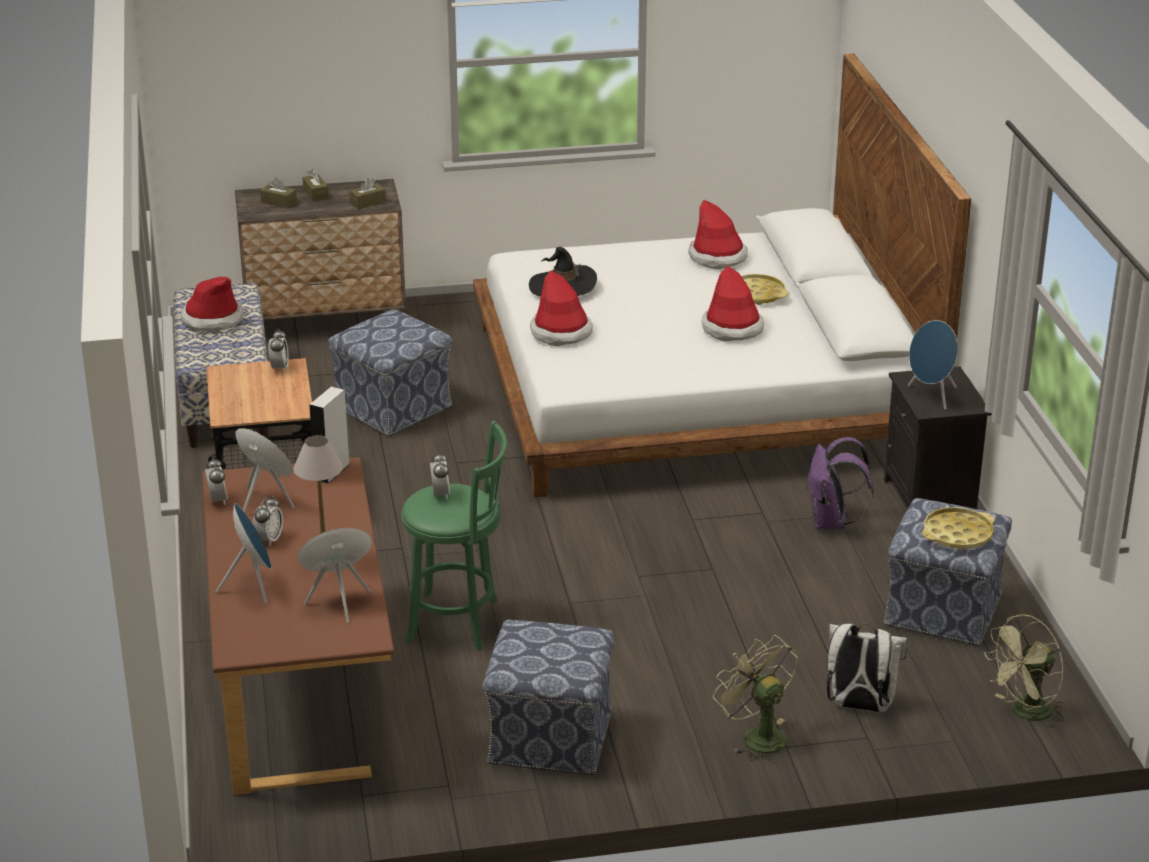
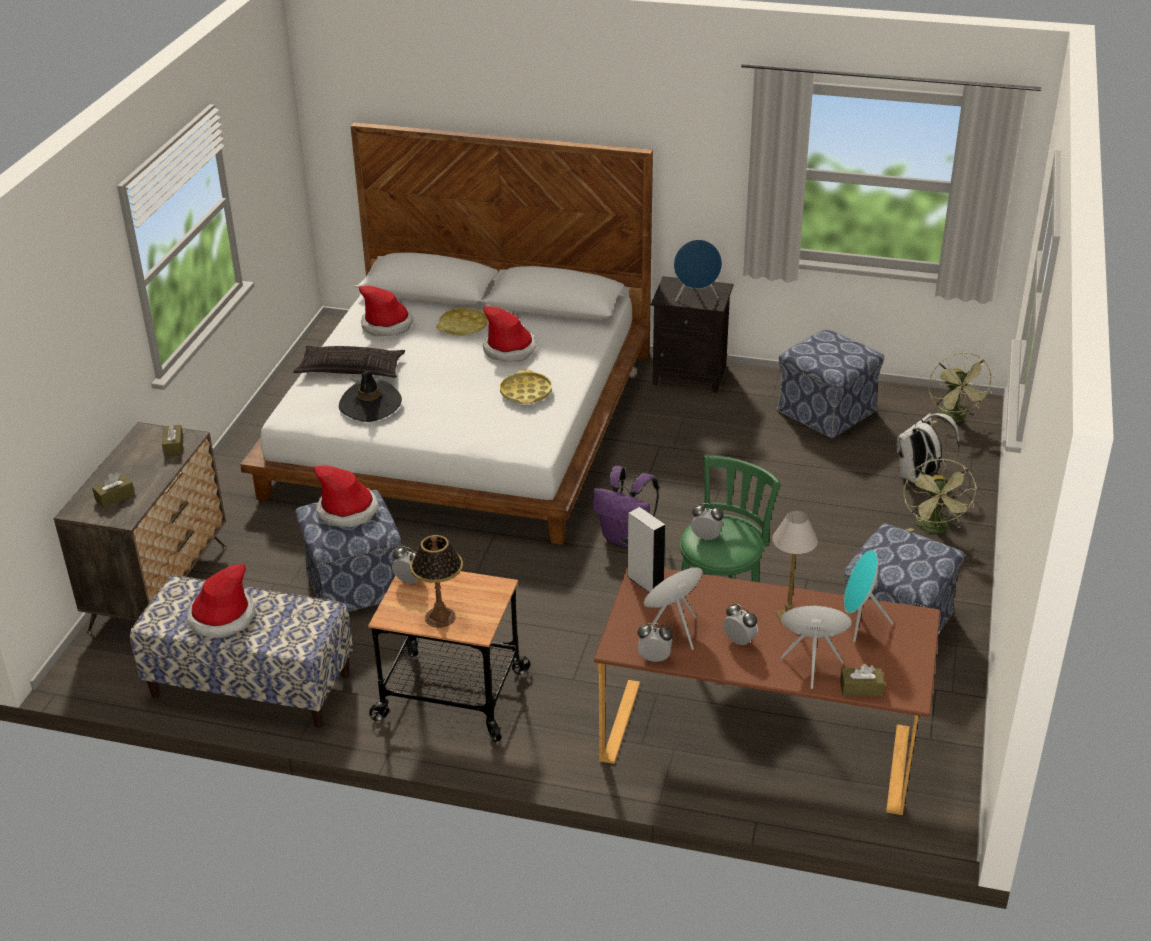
camera: 65 degrees left, 5 degrees up
(236, 394) = (440, 617): none -> table lamp
(316, 194) = (121, 471): brown tissue box -> brown tissue box (861, 688)
(561, 332) = (445, 426): hat -> hat (348, 511)
(619, 262) = (351, 369): none -> pillow
(756, 736) = (935, 529): green fan -> green fan turned 75 degrees counterclockwise
(832, 522) = (692, 421): purple backpack -> purple backpack (626, 538)
(957, 534) = (843, 351): yellow tray -> yellow tray (526, 392)

